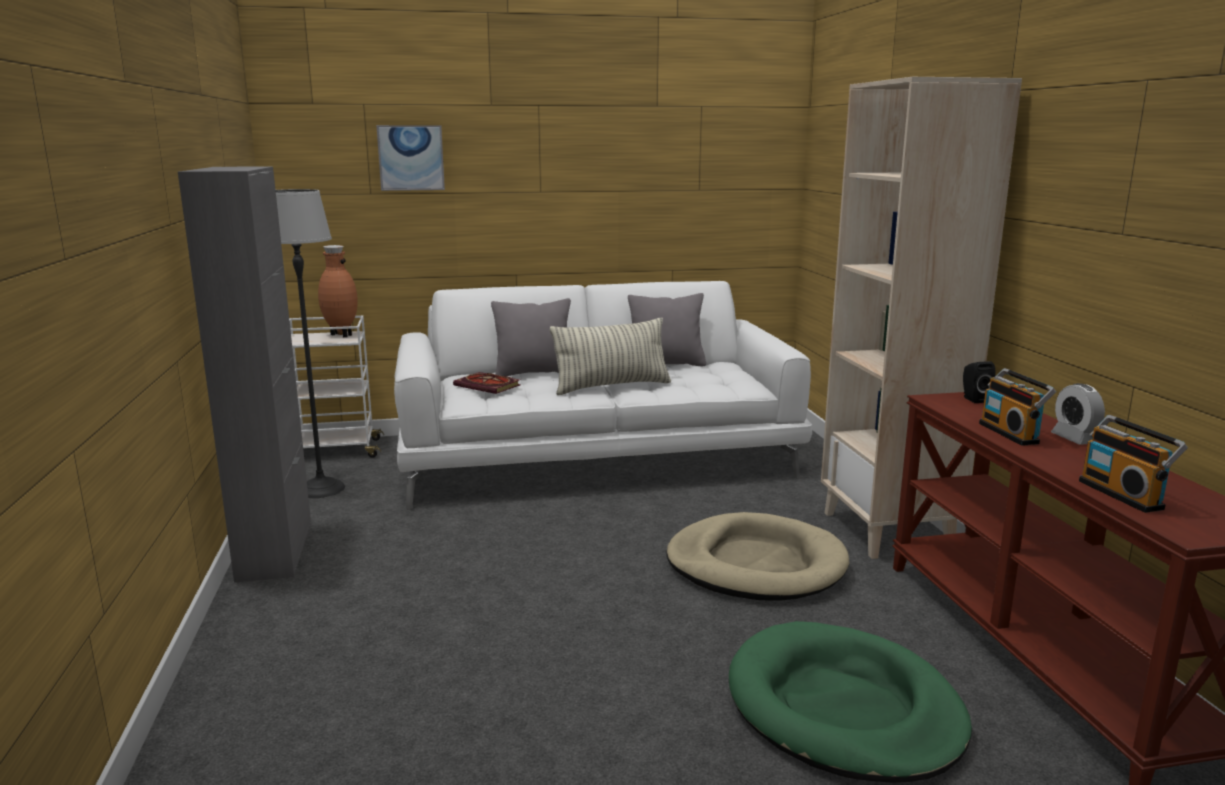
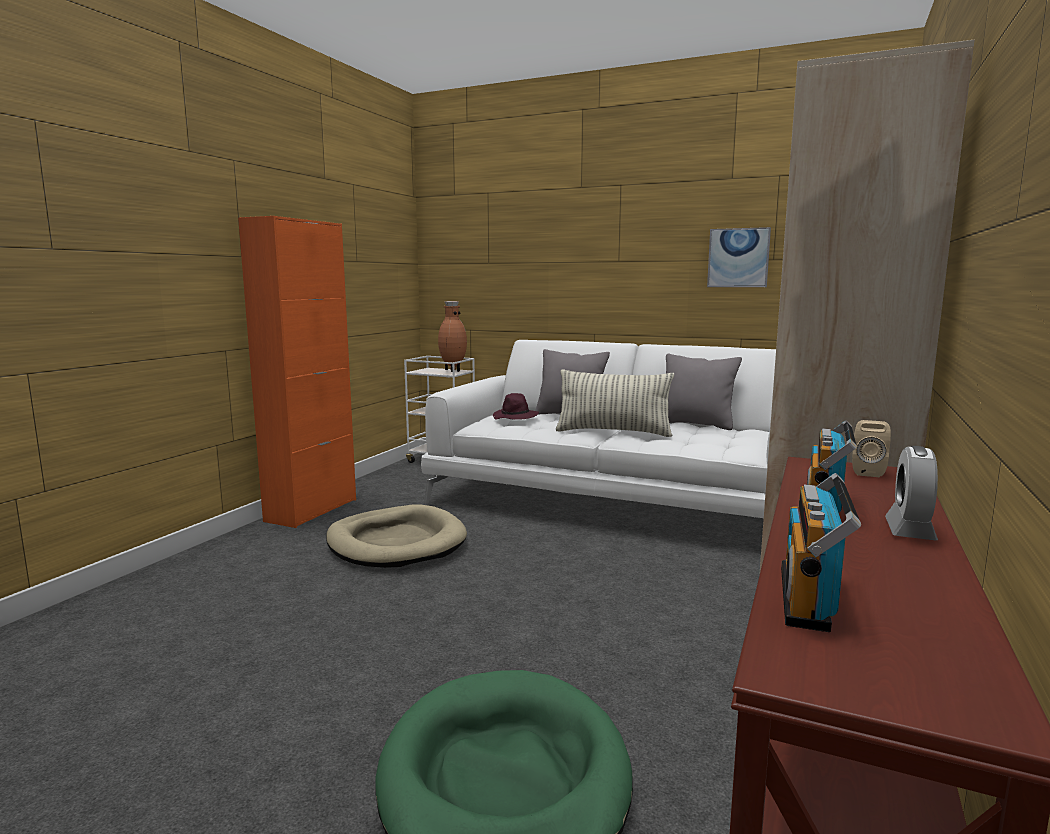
camera: 35 degrees right, 5 degrees down
(275, 551) = (311, 510): grey cabinet -> orange cabinet
(321, 489) = (396, 481): floor lamp -> none
(411, 158) = (517, 233): picture -> picture (738, 258)
(489, 386) = (516, 417): book -> purple hat
(756, 564) = (626, 621): beige dog bed -> beige dog bed (396, 543)
(974, 399) = (866, 472): black speaker -> beige speaker

